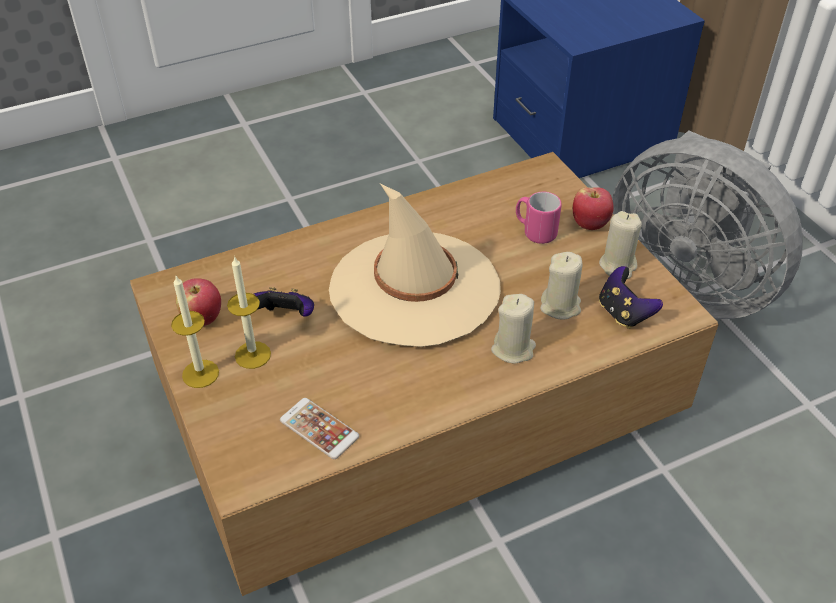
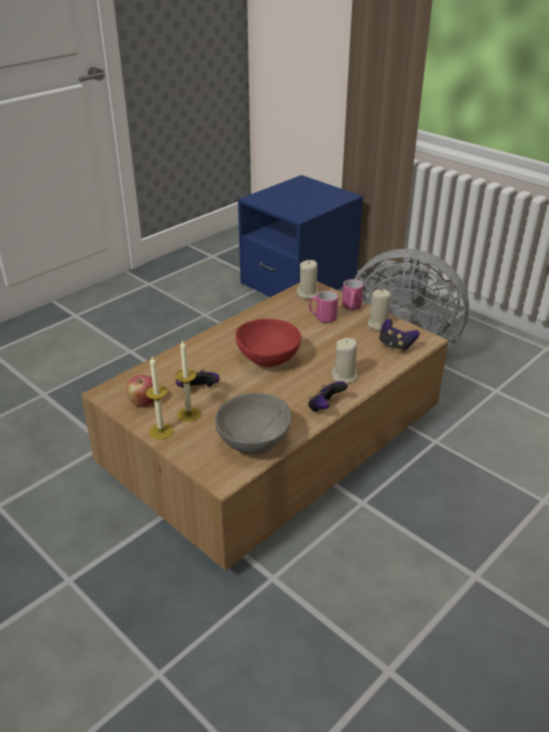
camera: 20 degrees left, 10 degrees down
(319, 428) = (254, 441): phone -> grey bowl
(414, 288) = (268, 359): beige hat -> red bowl
(454, 398) = (325, 407): none -> game controller
(560, 306) = (359, 350): beige candle -> beige candle (308, 294)
(590, 224) = (351, 308): apple -> pink mug

